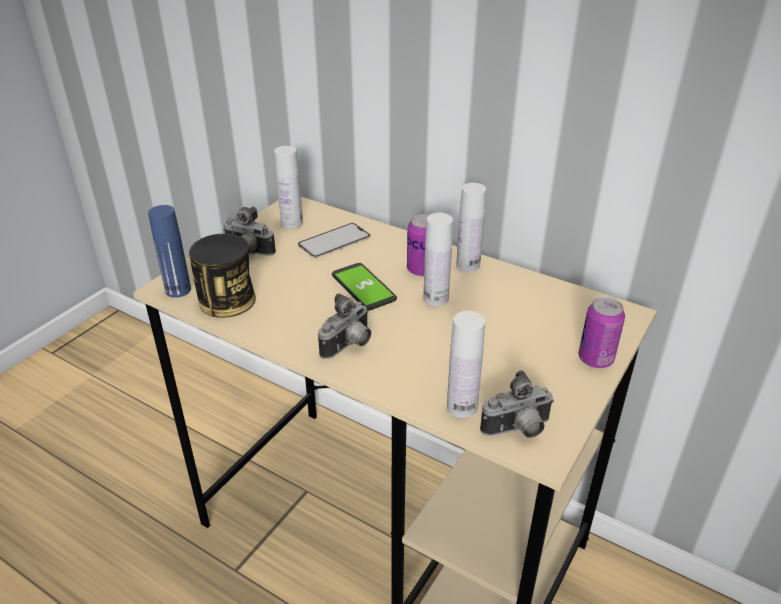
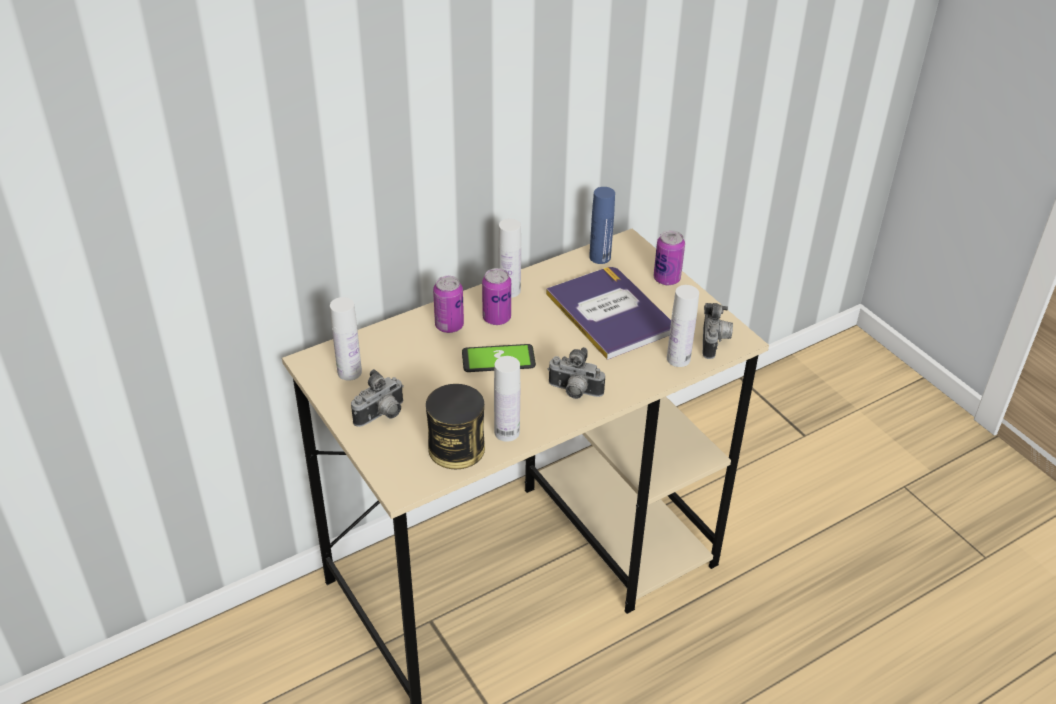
camera: 65 degrees left, 5 degrees up
(178, 290) = (413, 478): blue bottle -> blue bottle (600, 257)
(334, 241) = (408, 354): phone -> none
(349, 346) = (574, 392): camera -> camera turned 135 degrees clockwise
(388, 249) = (449, 326): none -> can
(436, 299) = (544, 325): white bottle -> white bottle (507, 432)
(494, 335) = (610, 313): none -> book

